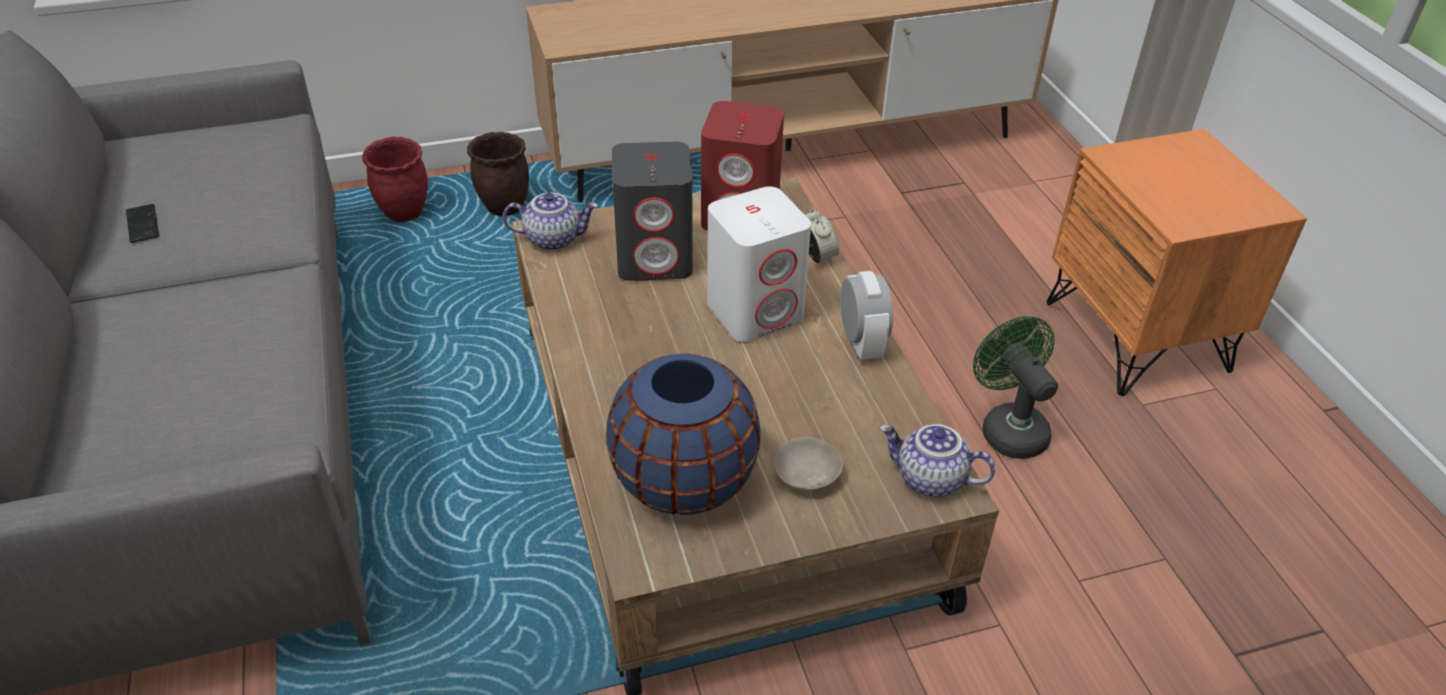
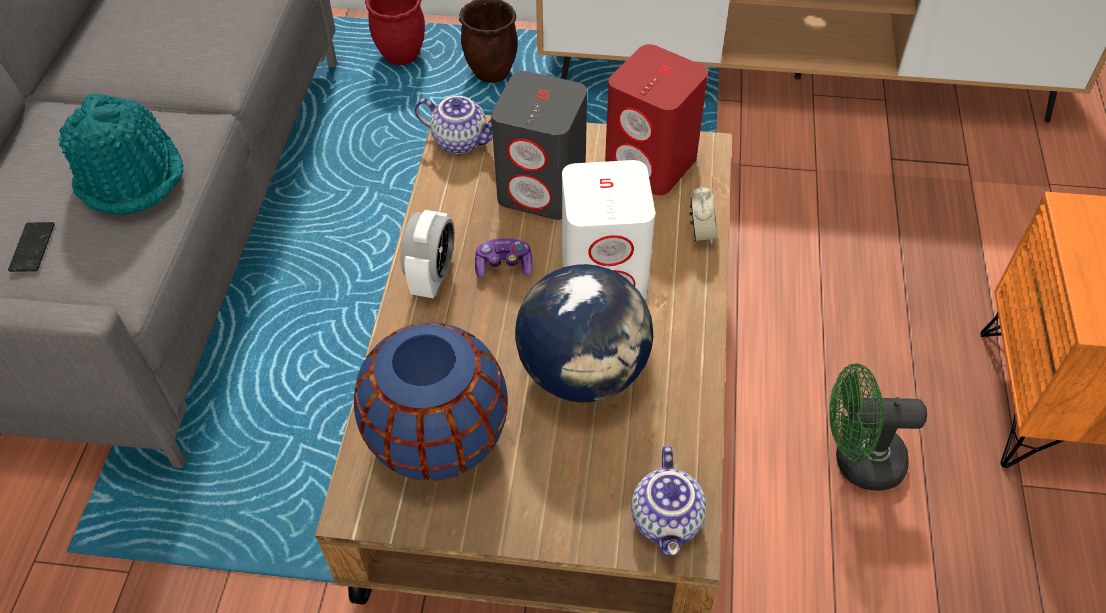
camera: 25 degrees right, 10 degrees up
(143, 224) = (114, 39): phone -> phone (33, 248)
(239, 336) = (130, 174): none -> turquoise hat
(658, 327) = (504, 266): none -> game controller
(783, 389) = (584, 371): none -> globe
(807, 475) = (554, 472): beige bowl -> none
(861, 343) = (688, 345): alarm clock -> alarm clock (432, 277)
(929, 480) = (668, 521): teapot -> teapot turned 135 degrees counterclockwise
(1008, 427) = (857, 461): green fan -> green fan turned 90 degrees counterclockwise

